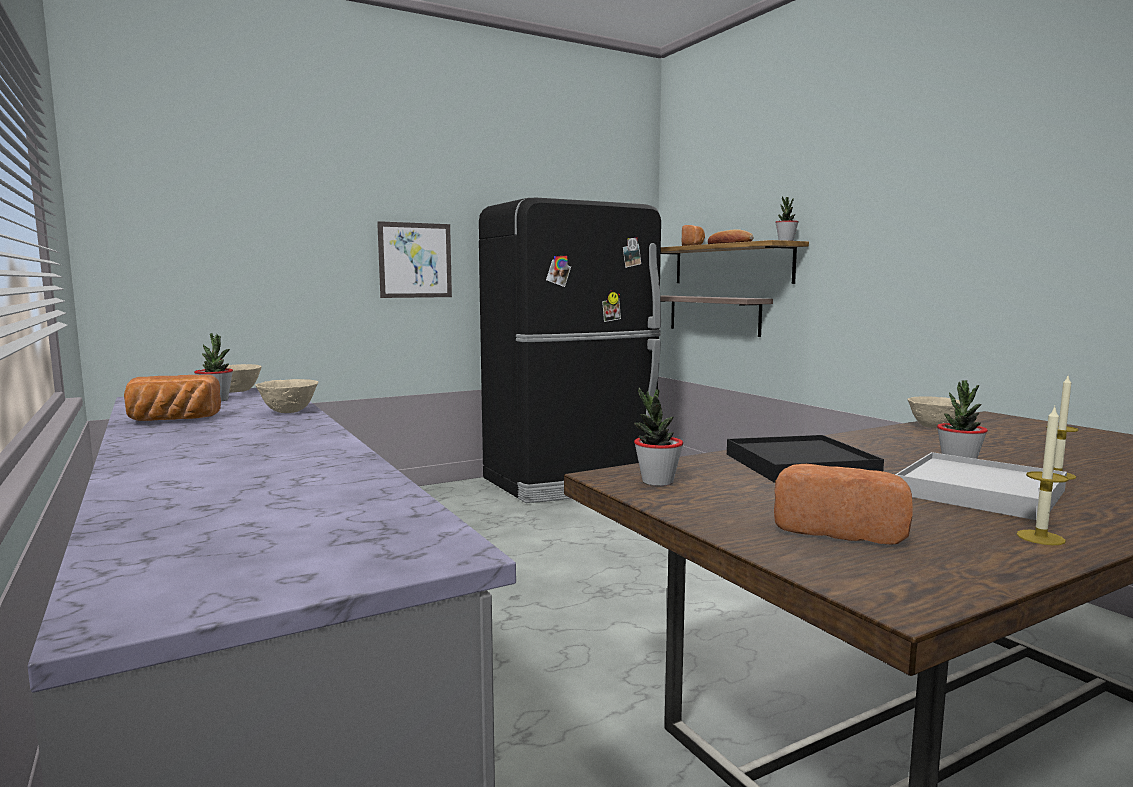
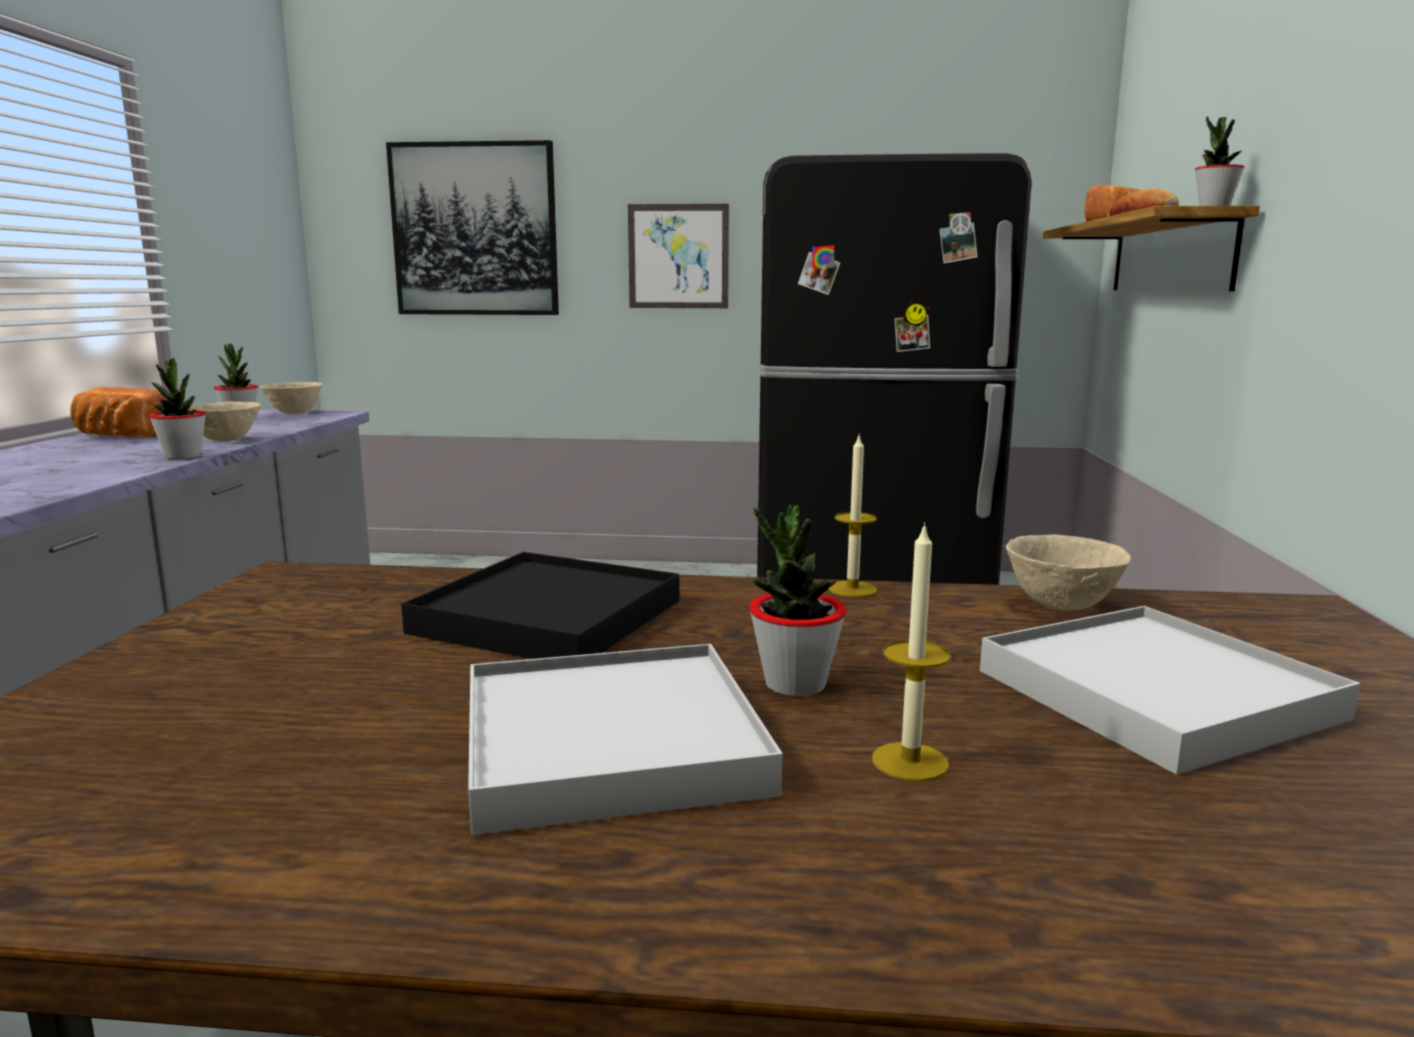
camera: 35 degrees right, 5 degrees up
(249, 236) = (475, 230): none -> picture
(657, 482) = (293, 595): potted plant -> potted plant (183, 456)
(713, 314) = (1143, 347): shelf -> none
(839, 529) = (176, 727): bread -> none
(1040, 537) = (337, 860): candle -> candle (852, 589)
(1042, 445) = (1155, 694): none -> white tray

